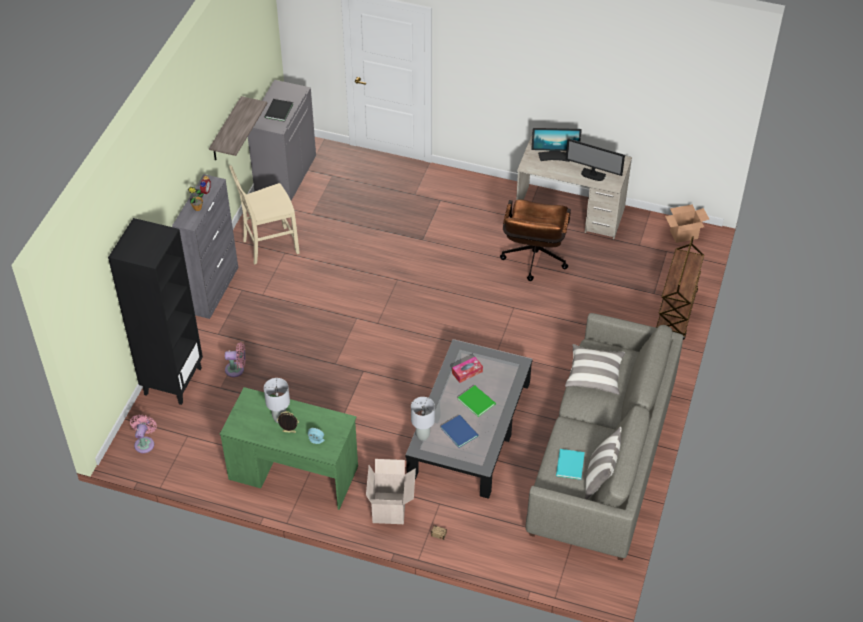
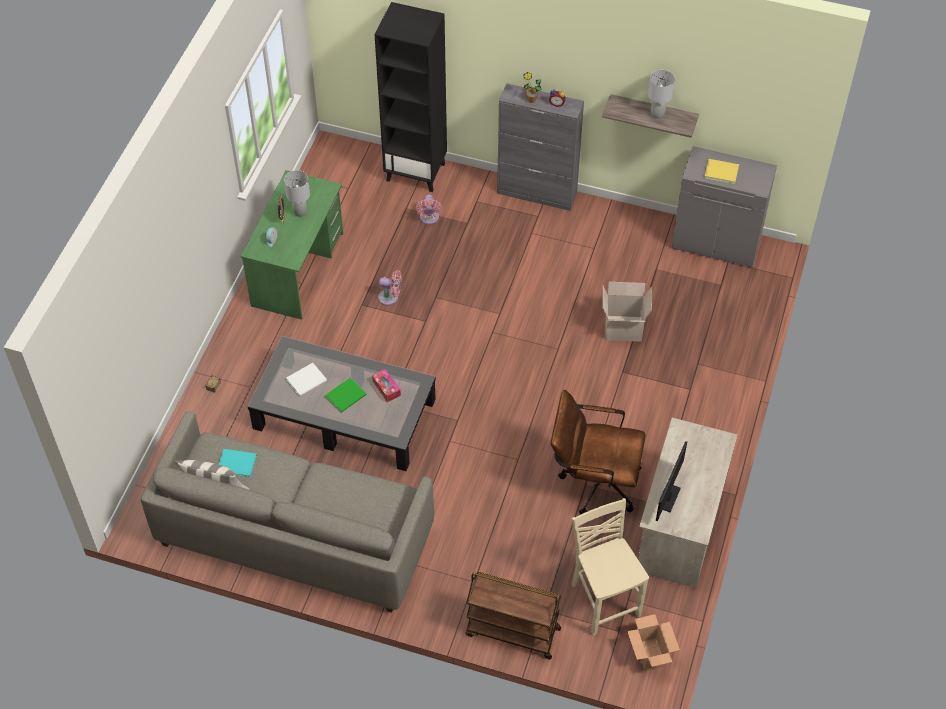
camera: 90 degrees right, 5 degrees up
(145, 443) = (341, 159): pink fan -> pink fan (390, 297)
(269, 246) = (603, 234): beige chair -> beige chair (604, 599)
(278, 111) = (720, 171): black book -> yellow book
(390, 509) = (248, 347): cardboard box -> cardboard box (622, 329)
(423, 435) = (304, 349): grey table lamp -> grey table lamp (657, 114)
(459, 431) = (308, 380): blue book -> white book
(554, 156) = (700, 458): monitor -> none
(594, 375) = (358, 494): pillow -> none

